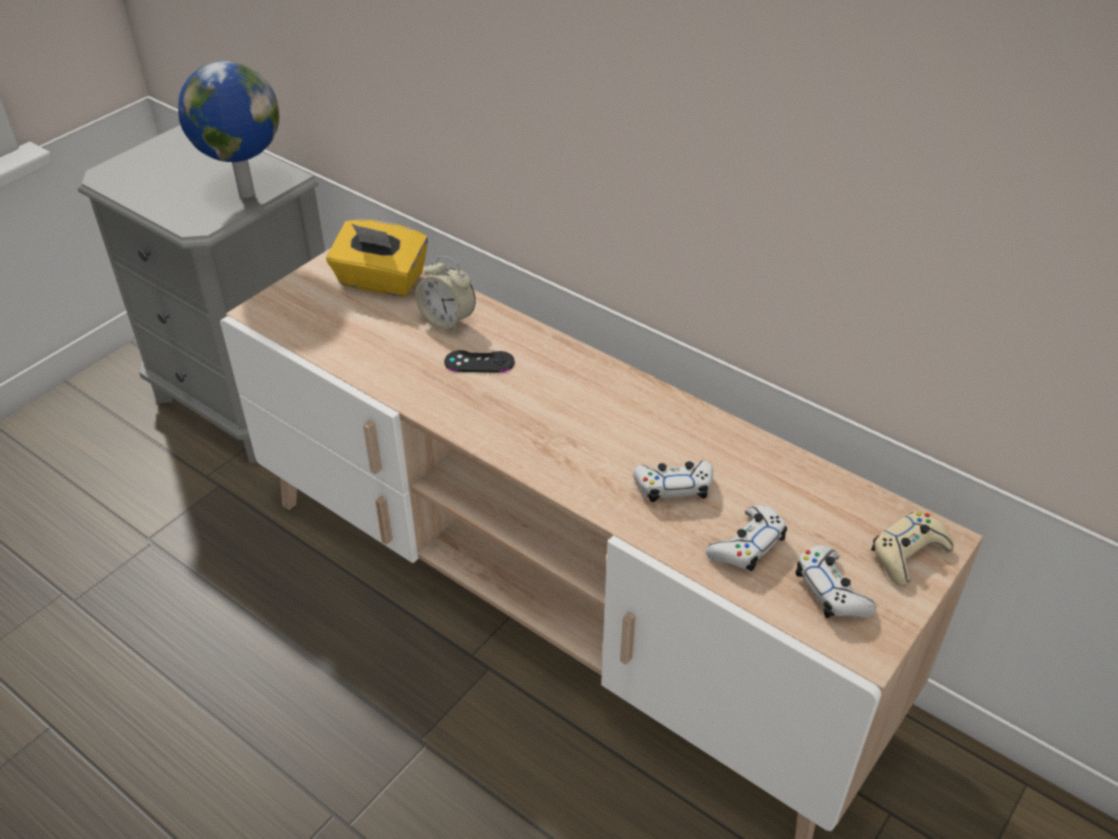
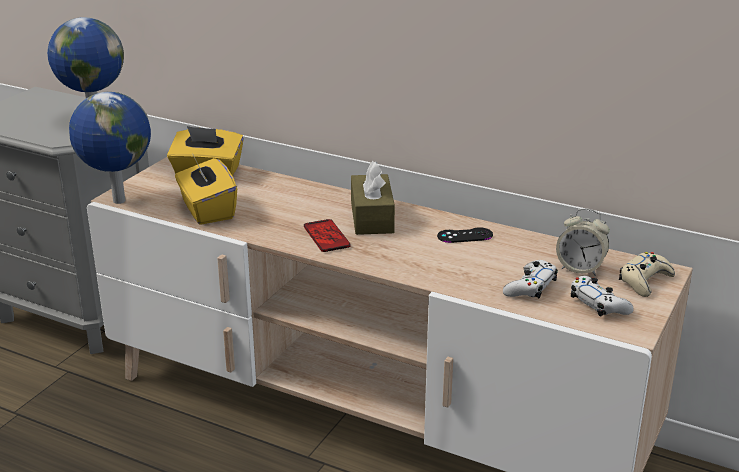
camera: 10 degrees left, 15 degrees down
(257, 319) = (117, 201): none -> globe
(363, 349) = (207, 210): none -> yellow tissue box
(447, 321) = (266, 191): alarm clock -> alarm clock (580, 268)
(479, 362) = (299, 210): black game controller -> black game controller (465, 235)
(502, 415) = (326, 236): none -> phone
(570, 386) = (372, 217): none -> brown tissue box
(673, 486) = (466, 262): white game controller -> none

